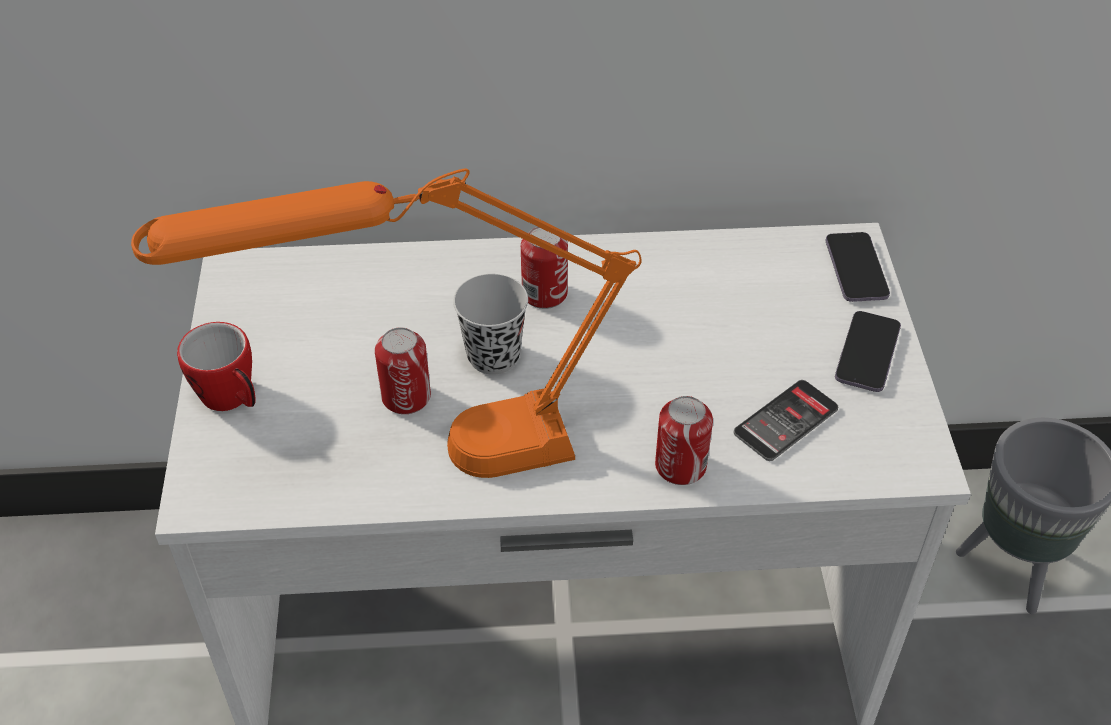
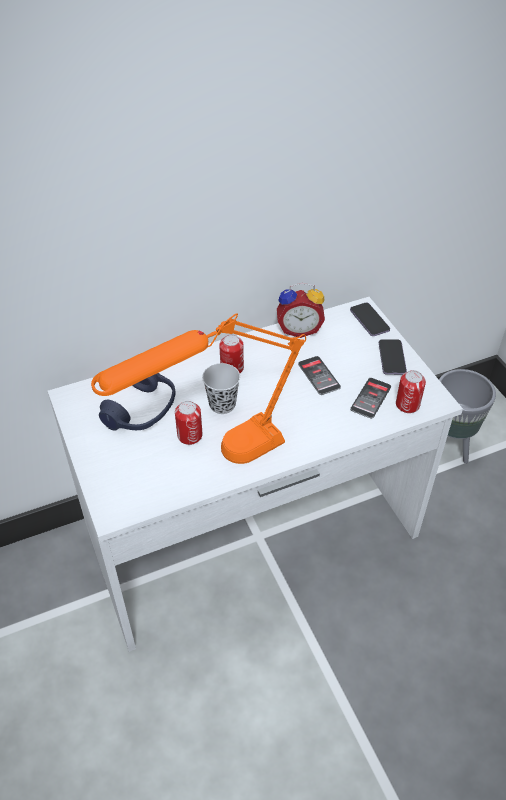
camera: 20 degrees left, 0 degrees up
(232, 399) = (103, 460): mug -> none
(345, 328) = (142, 410): none -> blue headphones
(680, 466) = (334, 432): can -> can (407, 404)
(703, 350) = (319, 376): none -> phone
(708, 252) = (299, 329): none -> alarm clock

